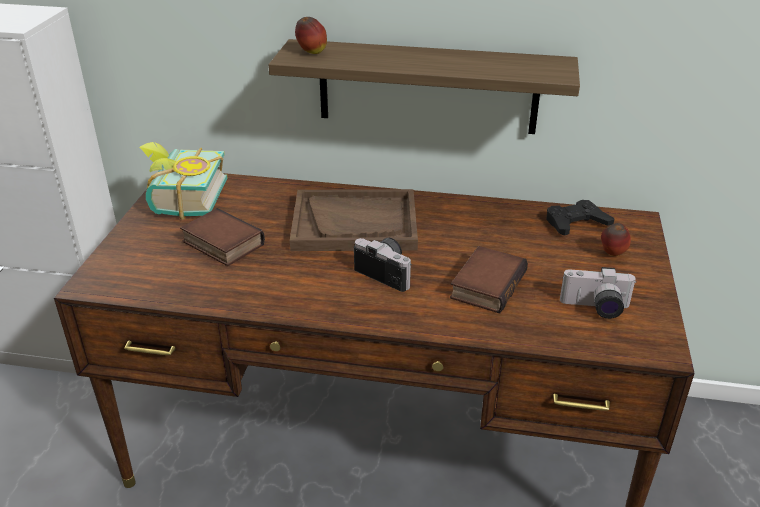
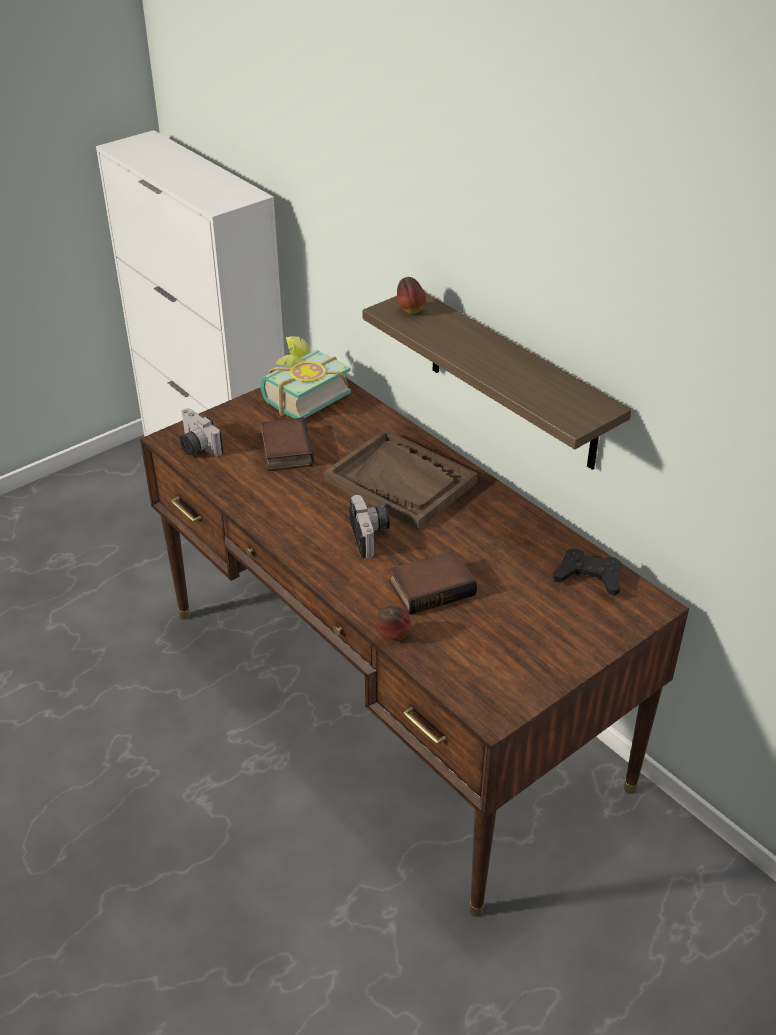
camera: 40 degrees right, 5 degrees up
(595, 308) = (490, 654): camera -> camera (196, 447)
(612, 254) = (577, 621): apple -> apple (393, 636)

